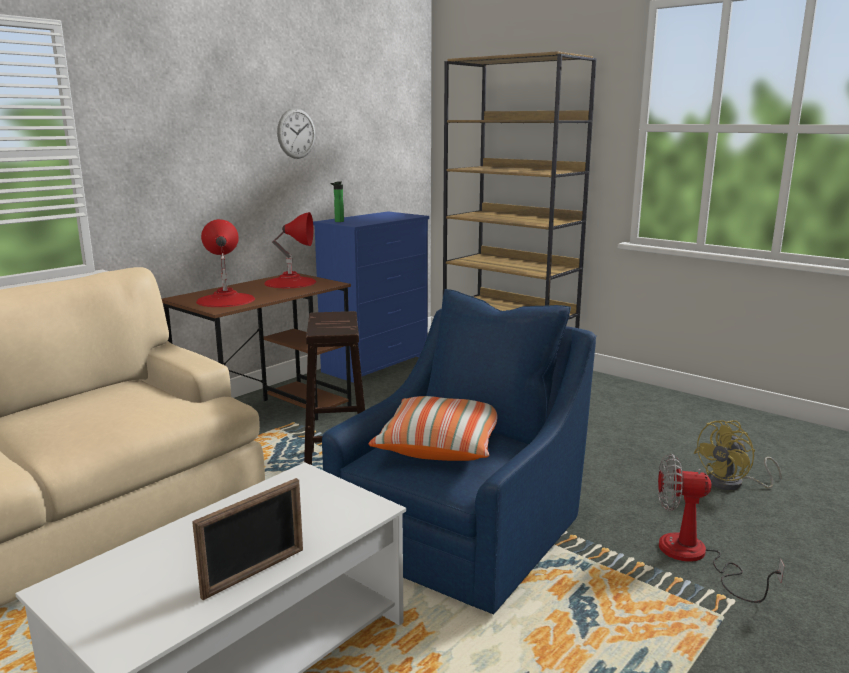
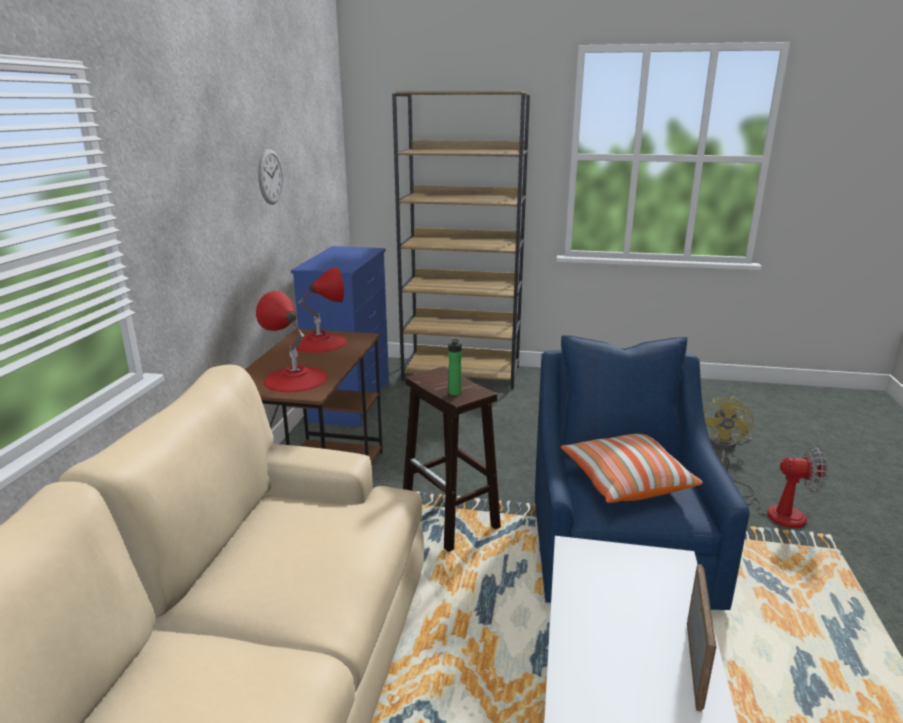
camera: 30 degrees left, 5 degrees up
(338, 221) = (319, 267): bottle -> bottle (454, 393)
(695, 557) = (774, 510): fan -> fan turned 150 degrees counterclockwise

